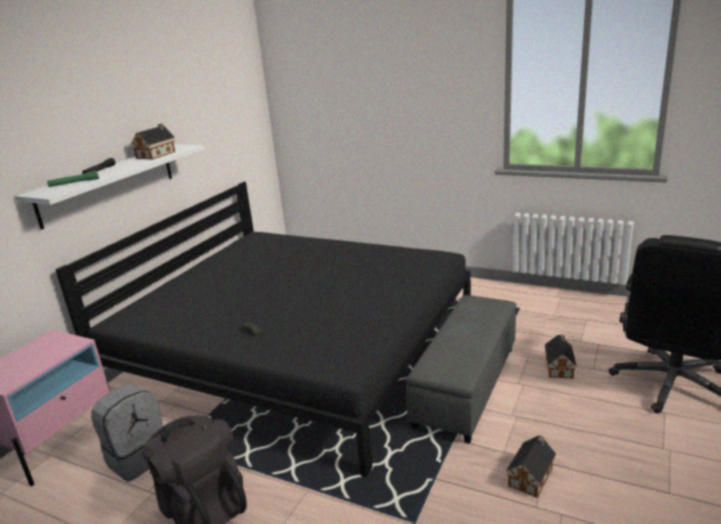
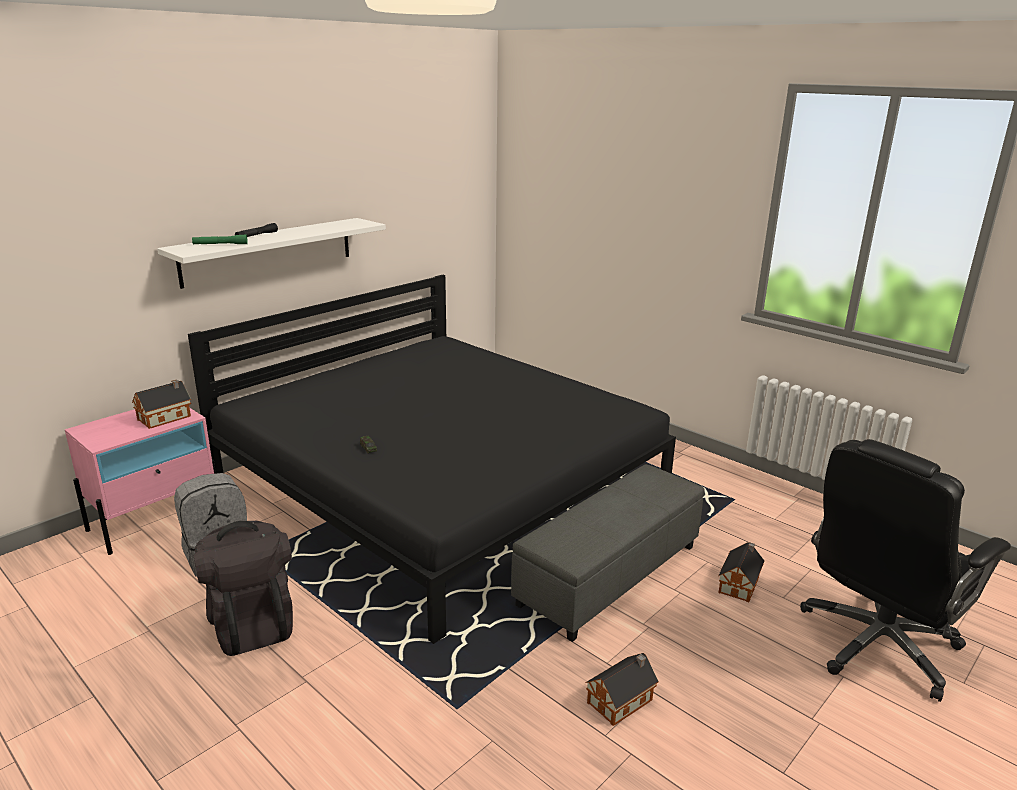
camera: 15 degrees right, 0 degrees up
(157, 154) = (329, 227): toy house -> toy house (166, 417)

